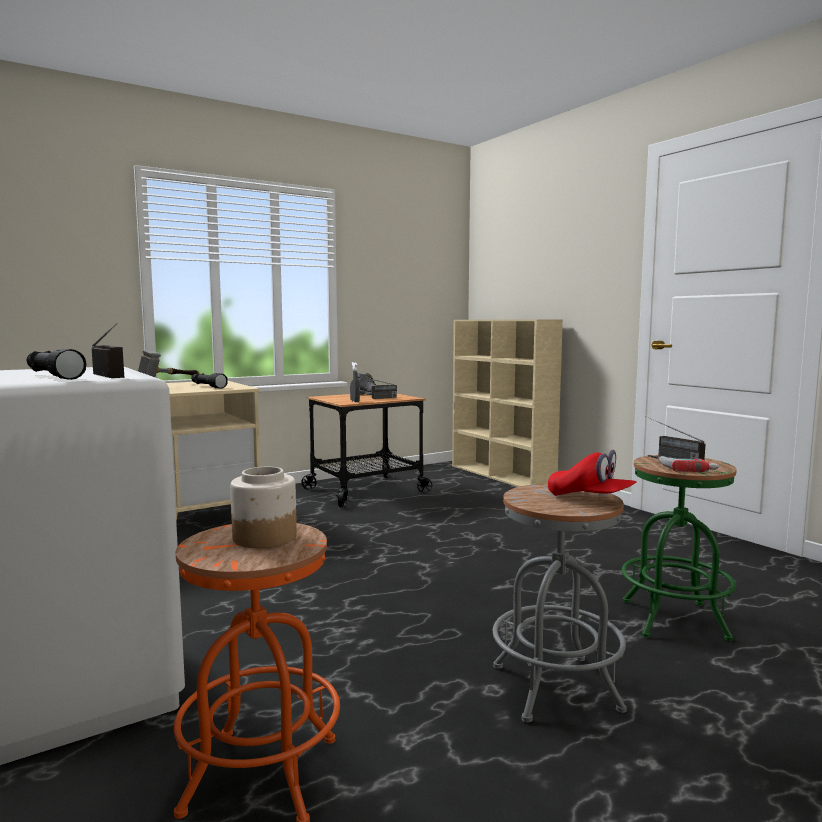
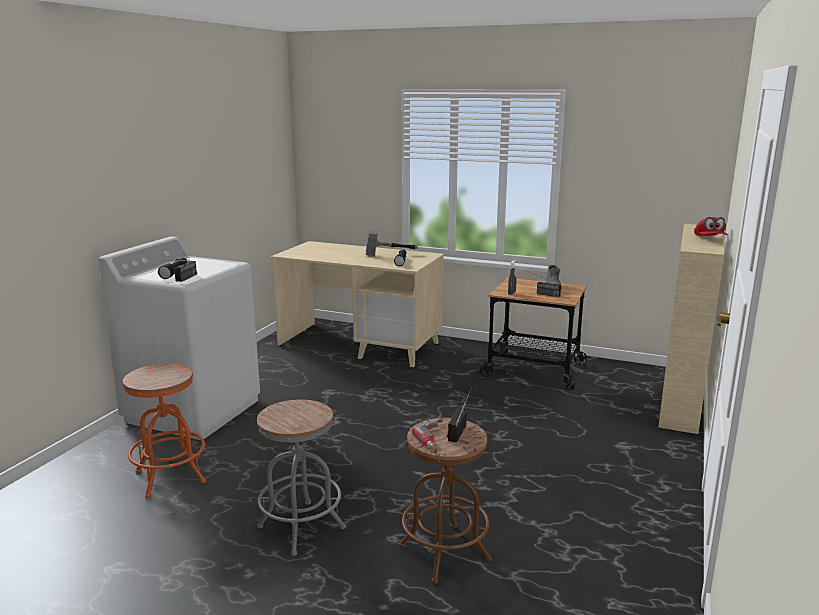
camera: 55 degrees right, 10 degrees up
(264, 538) = (164, 375): jar -> none
(590, 499) = (300, 422): red cap -> red cap (709, 239)
(674, 619) = (445, 553): green stool -> brown stool

